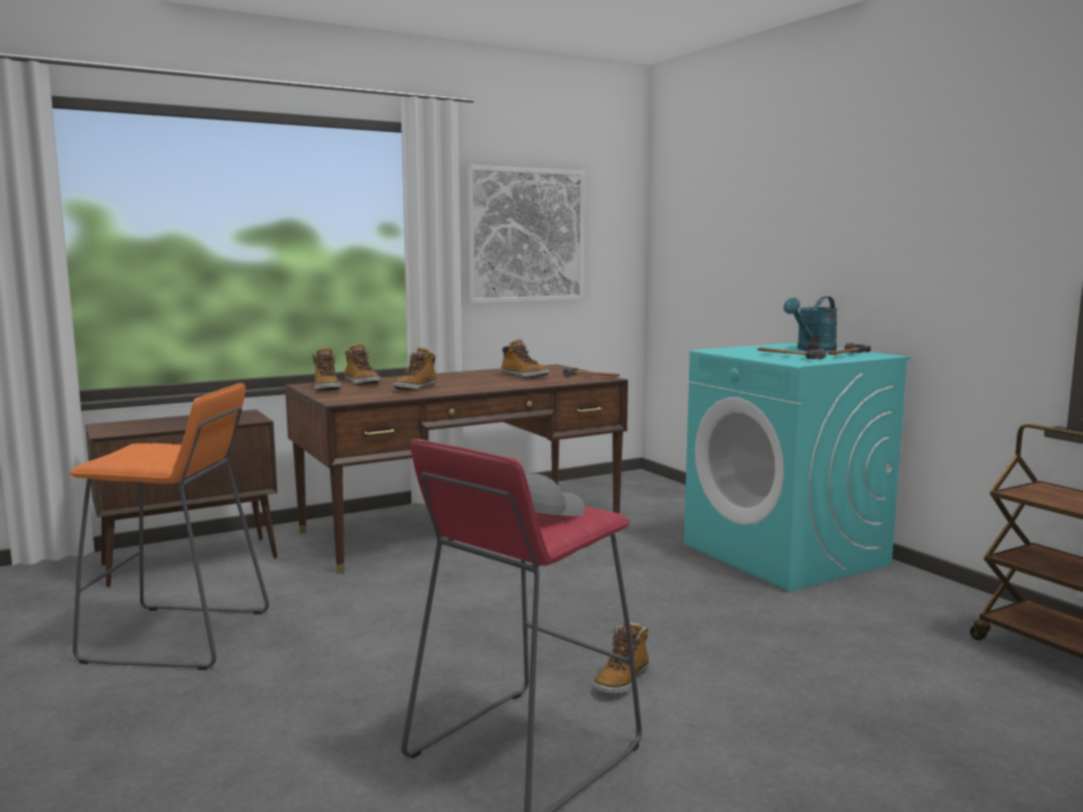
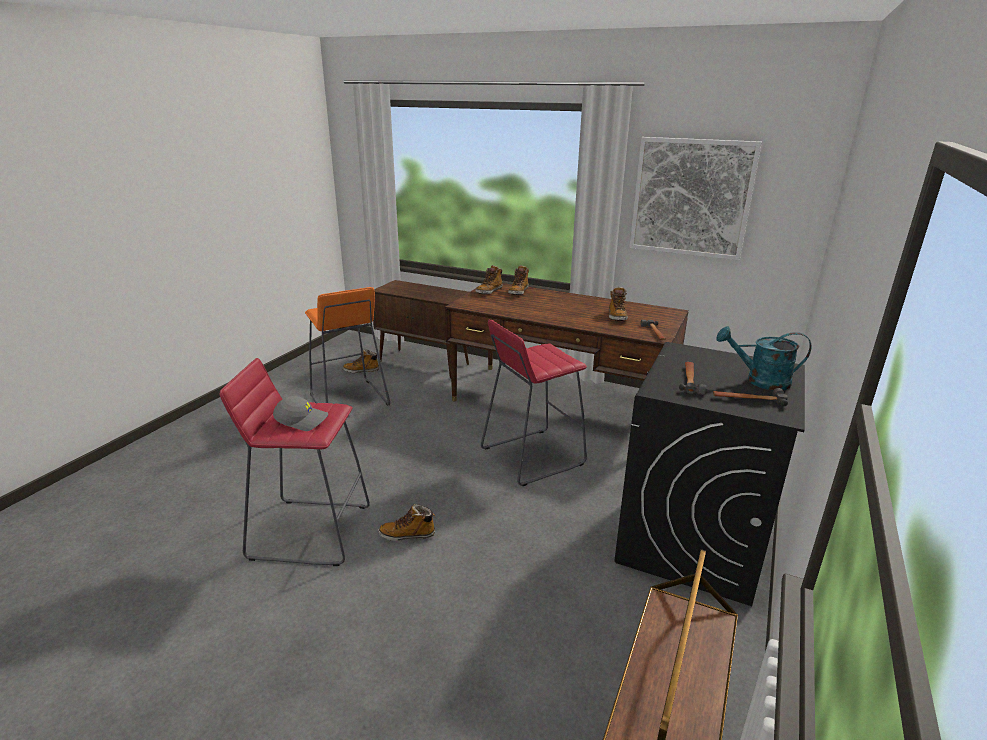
camera: 55 degrees right, 15 degrees up
(415, 388) = (524, 306): boot -> boot (361, 370)
(550, 570) = (531, 456): none -> red stool
(786, 554) = (691, 541): turquoise washing machine -> black washing machine

